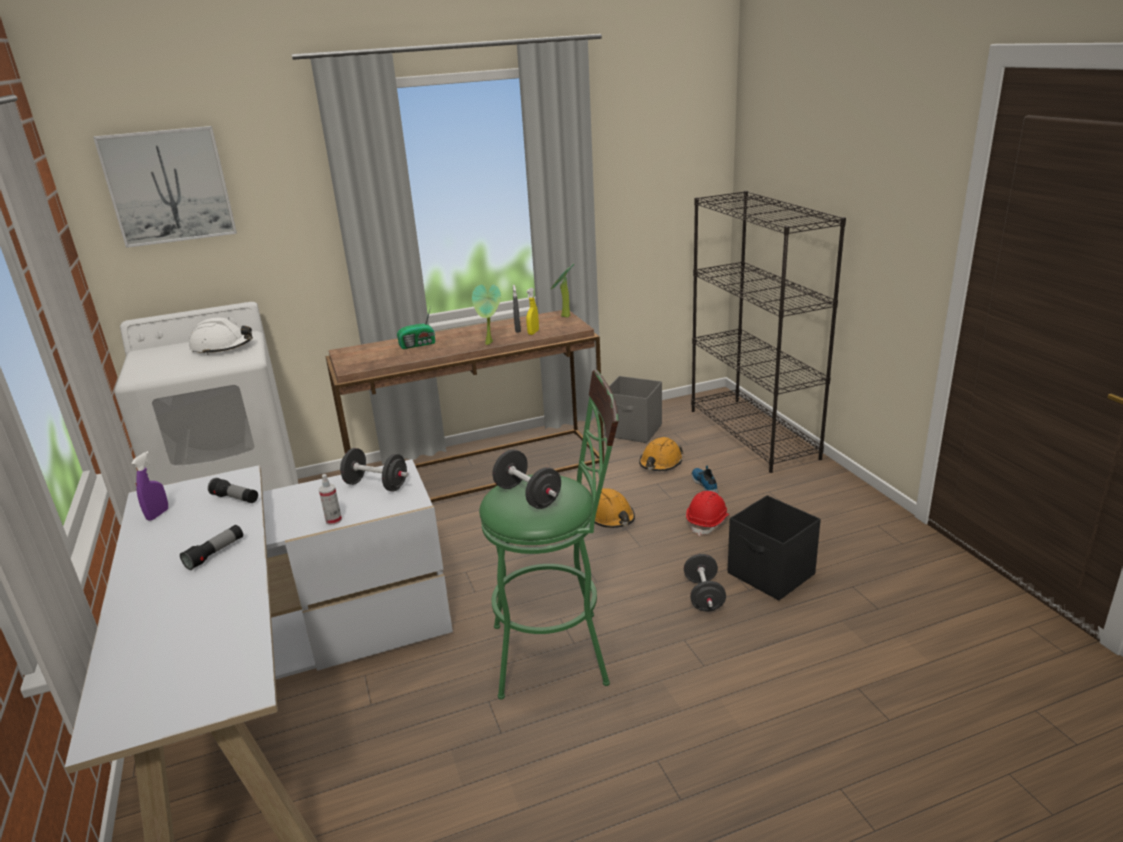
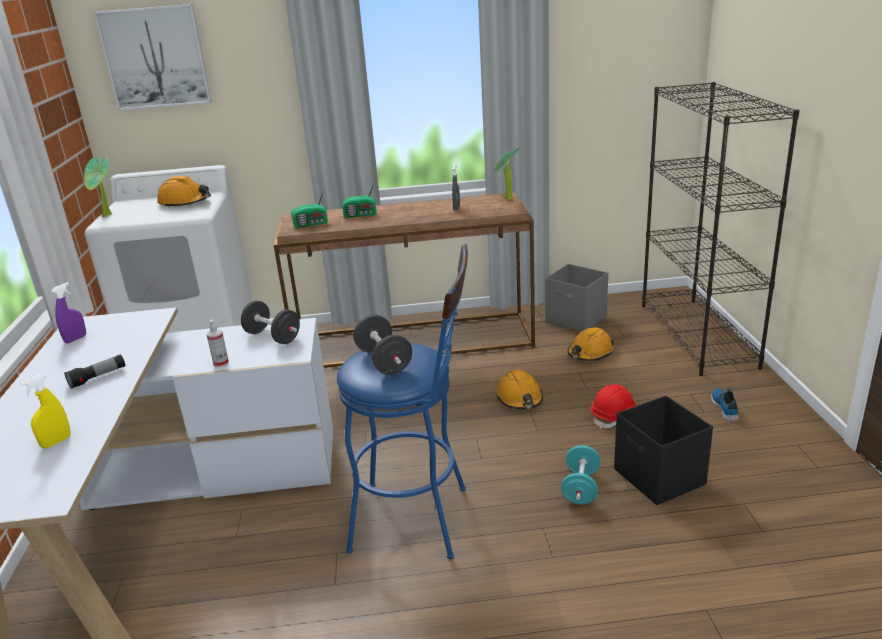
camera: 15 degrees right, 0 degrees up
(222, 347) = (185, 203): white hard hat -> orange hard hat
(235, 499) = (141, 333): flashlight -> none
(369, 359) = (312, 224): none -> radio
(490, 343) = (424, 218): potted plant -> potted plant (107, 216)
(533, 332) = (469, 211): yellow spray bottle -> yellow spray bottle (56, 442)
(561, 652) = (421, 519): green stool -> blue stool
(704, 596) = (580, 488): black dumbbell -> turquoise dumbbell
(705, 484) = (627, 379): shoe -> shoe (725, 407)

